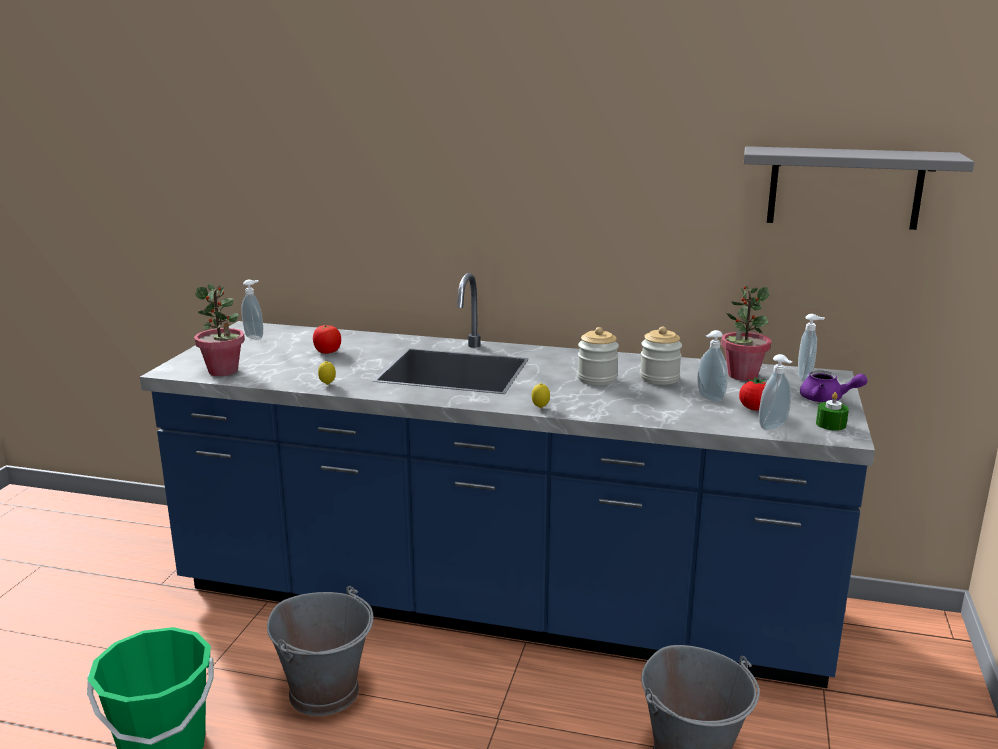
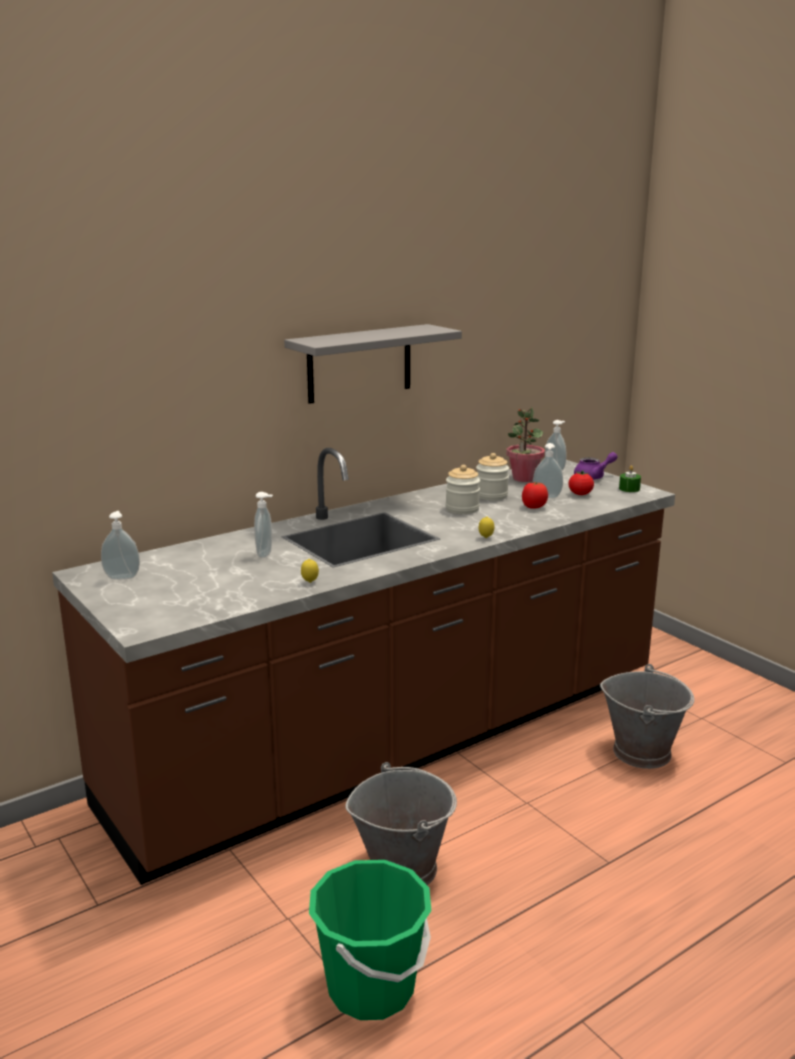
camera: 50 degrees left, 0 degrees up
(223, 371) = (191, 610): potted plant -> none
(327, 352) = (229, 562): tomato -> tomato (534, 507)
(498, 603) = (397, 741): blue counter -> brown counter
(774, 428) = (614, 500): soap dispenser -> soap dispenser (266, 554)
(844, 188) = (547, 324): grey shelf -> grey shelf (359, 363)

